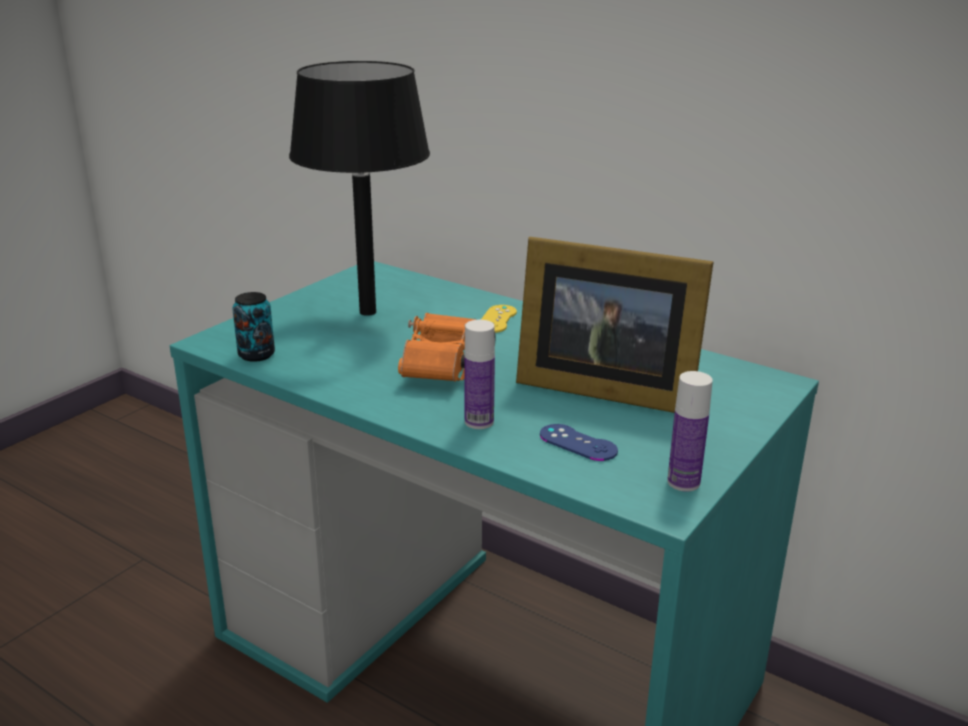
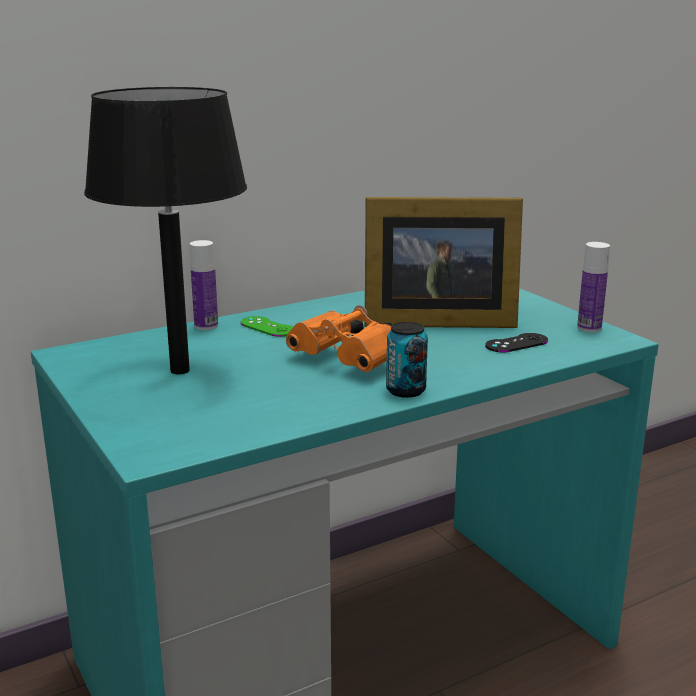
camera: 65 degrees left, 5 degrees down
(256, 355) = (220, 435): can -> can (406, 390)
(479, 422) = (459, 366): bottle -> bottle (206, 326)
(497, 319) = (268, 327): yellow game controller -> green game controller
(578, 443) = (516, 343): blue game controller -> black game controller
(601, 387) = (434, 320): picture frame -> picture frame turned 45 degrees clockwise

